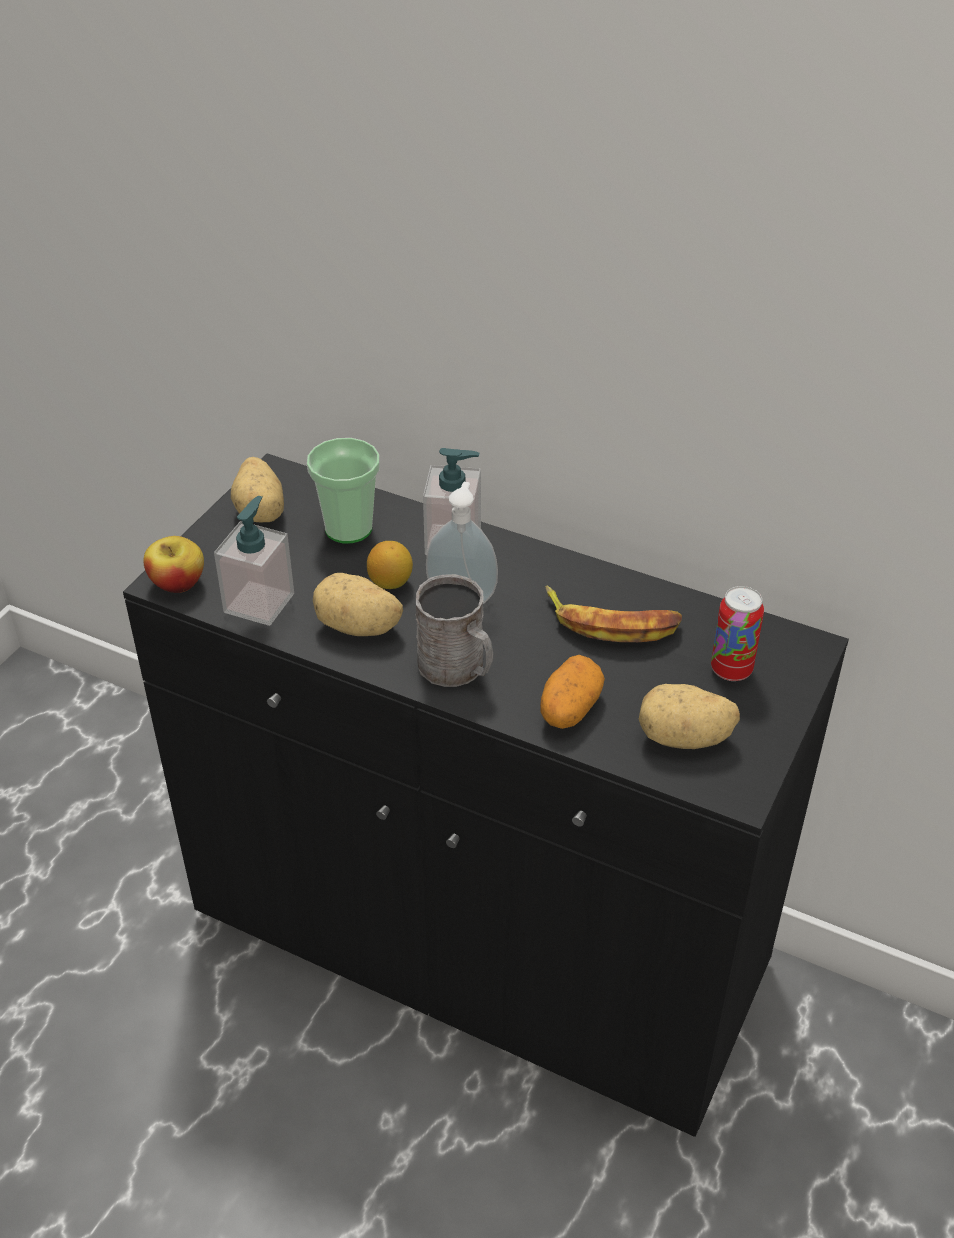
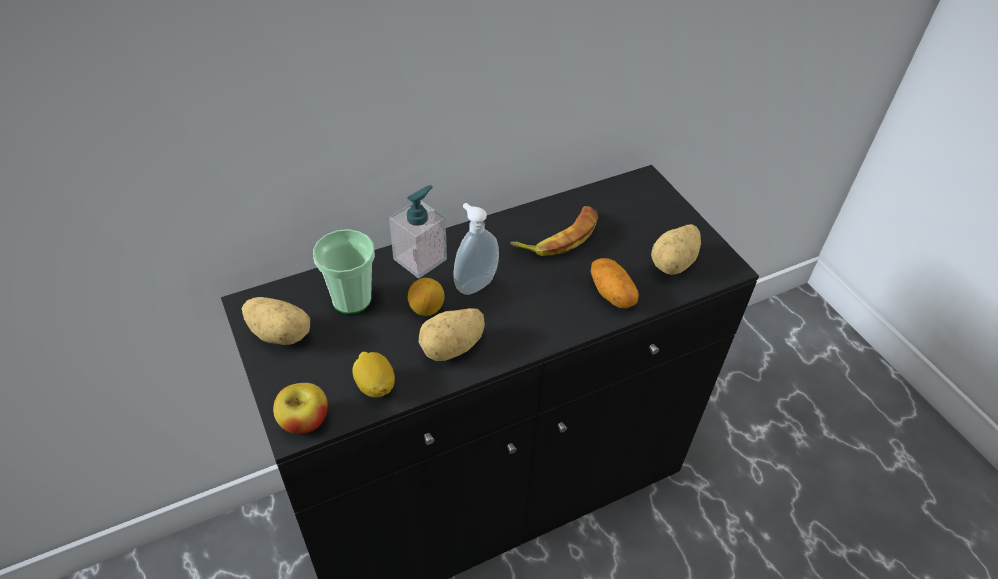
camera: 55 degrees left, 5 degrees up
(259, 603) = (375, 385): soap dispenser -> lemon
(458, 668) = (535, 322): grey mug -> none
(731, 670) = (638, 216): can -> none

